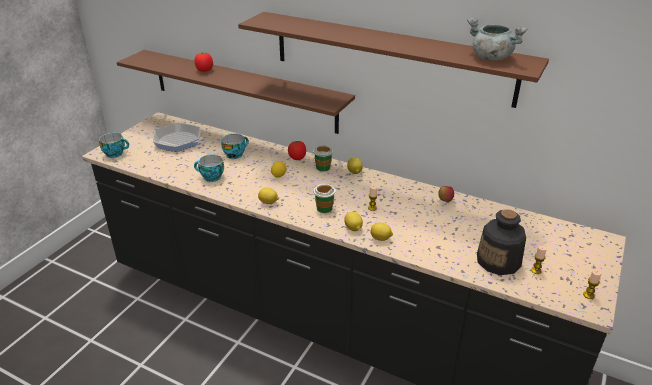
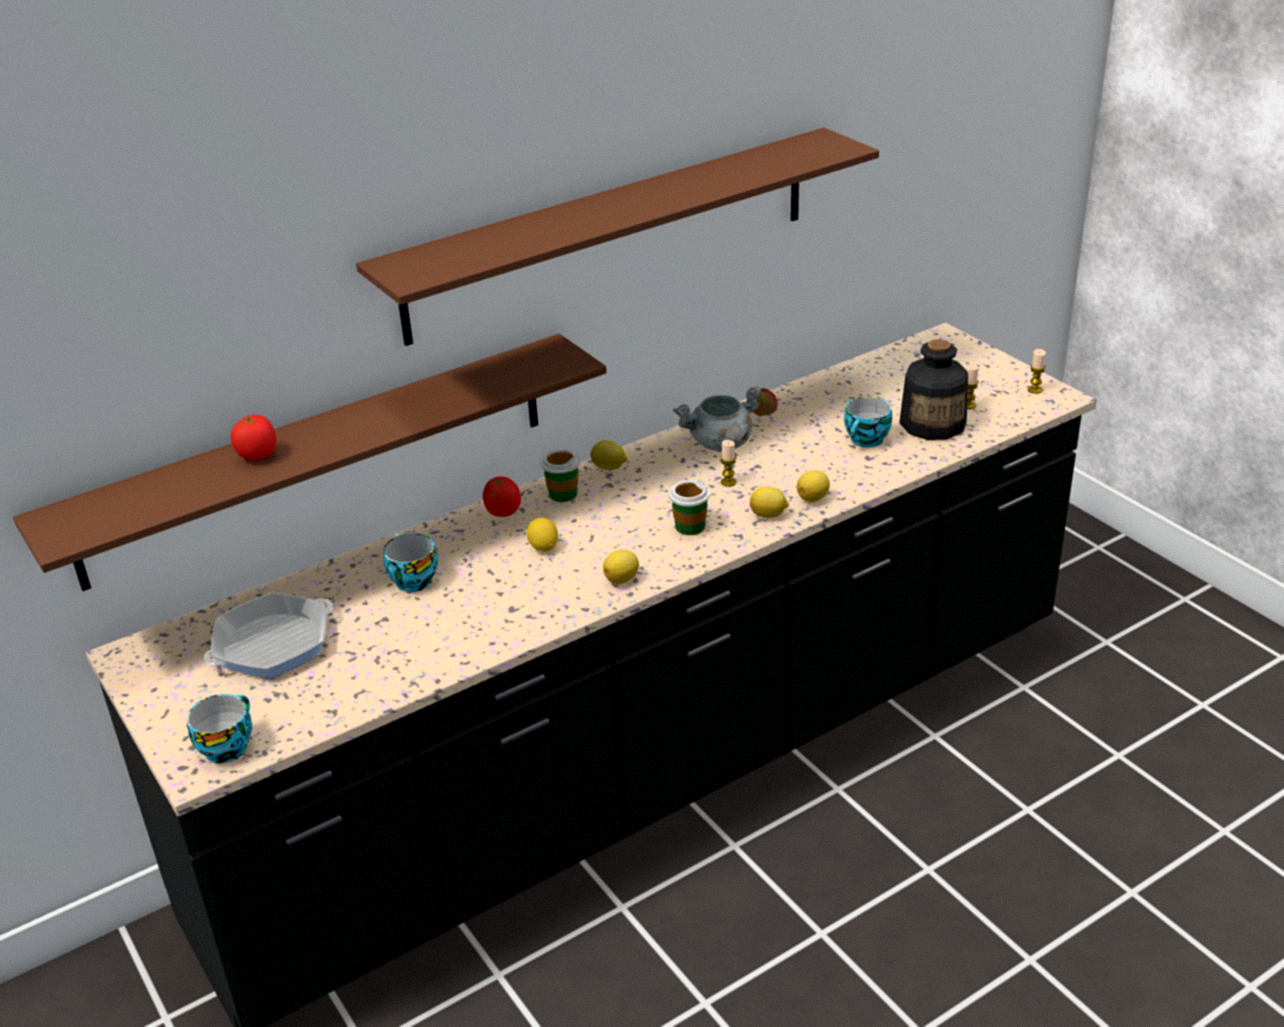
camera: 60 degrees left, 0 degrees up
(211, 177) = (471, 628): cup -> cup (867, 441)
(490, 57) = (787, 156): grey cooking pot -> grey cooking pot (719, 443)

